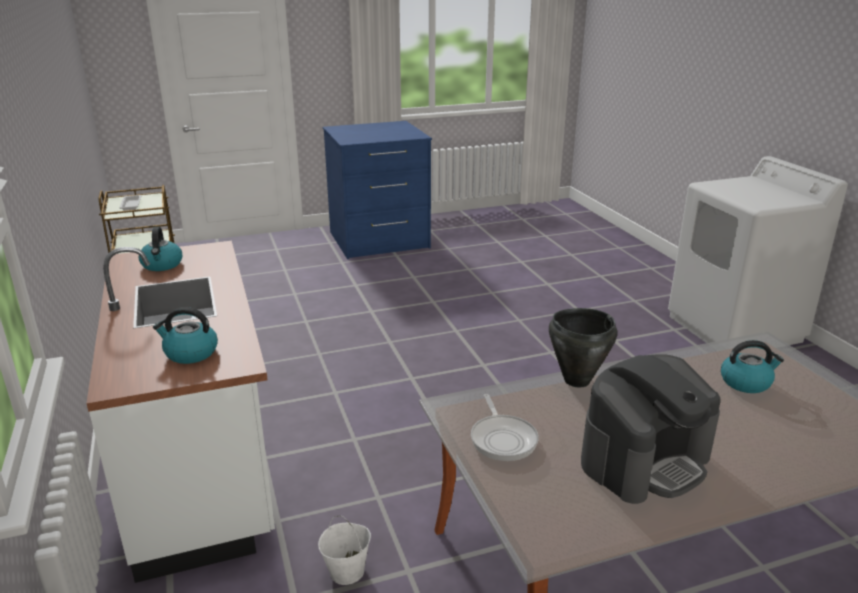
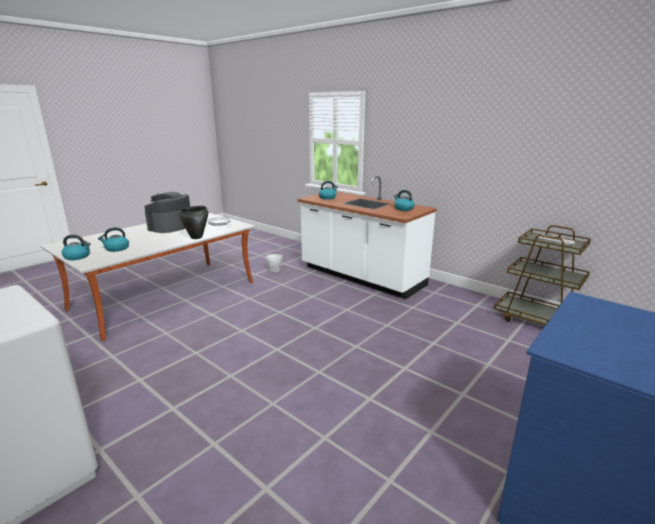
camera: 150 degrees right, 5 degrees down
(811, 374) = (77, 256): none -> kettle

